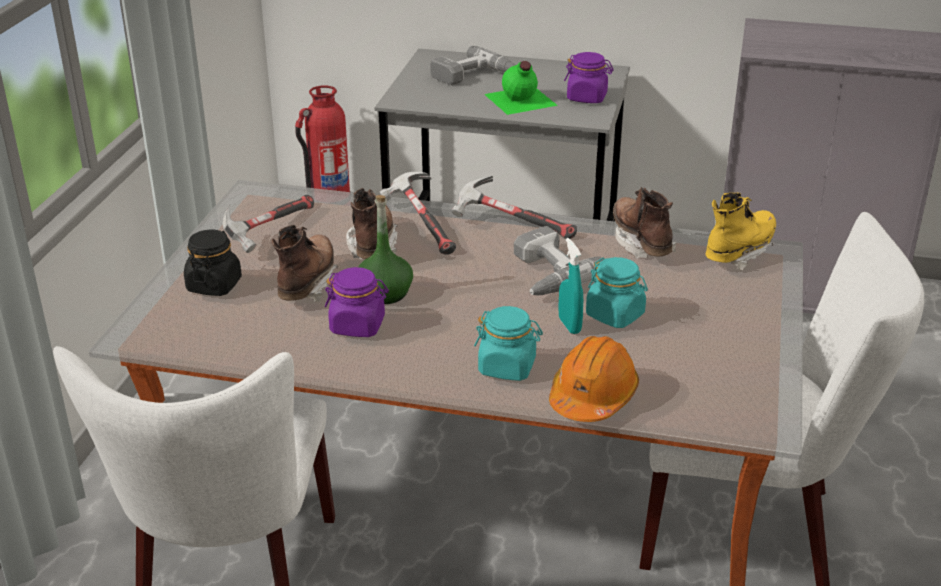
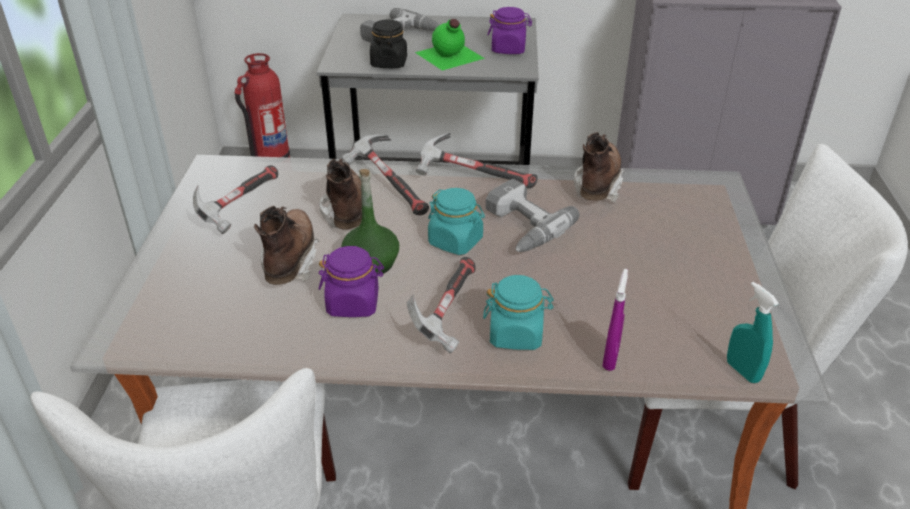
camera: 10 degrees left, 5 degrees up
(214, 285) = (194, 272): black jar -> black jar (389, 63)
(446, 342) = (447, 313): none -> hammer
(569, 325) = (561, 280): turquoise spray bottle -> turquoise spray bottle (742, 371)
(593, 396) = (610, 358): orange hard hat -> purple spray bottle
(615, 315) = (601, 264): turquoise jar -> turquoise jar (456, 241)
(641, 242) = (598, 185): brown boot -> brown boot turned 45 degrees clockwise
(739, 252) = (689, 187): yellow boot -> none

